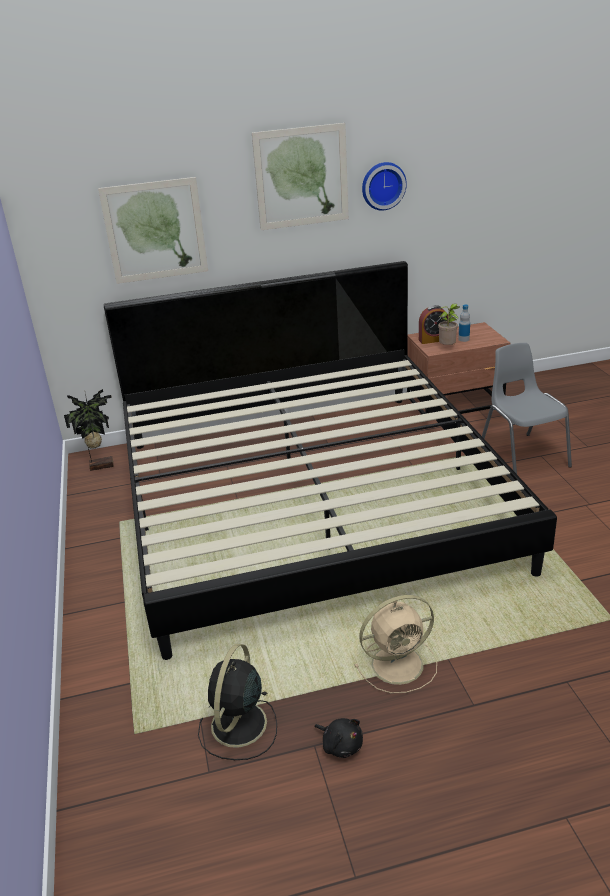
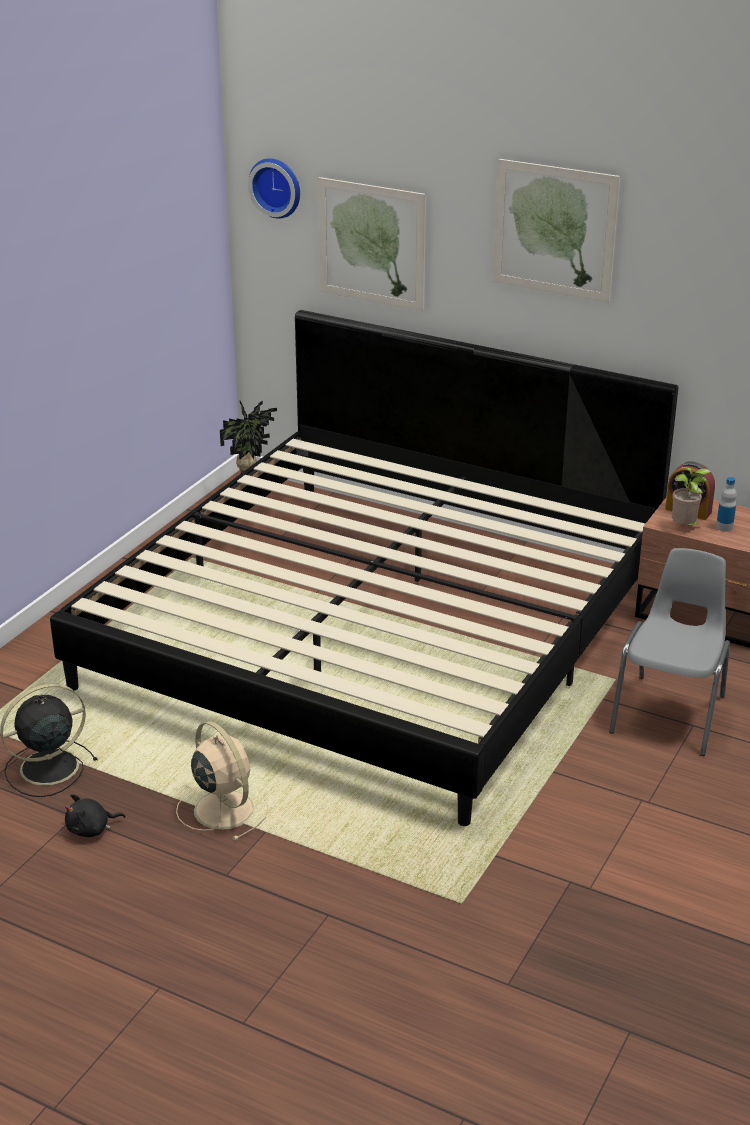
camera: 40 degrees right, 0 degrees up
(341, 745) = (91, 829): black plush toy -> black plush toy turned 75 degrees clockwise
(382, 185) = (663, 272): wall clock -> wall clock (277, 187)
(399, 664) = (222, 808): beige fan -> beige fan turned 150 degrees counterclockwise

